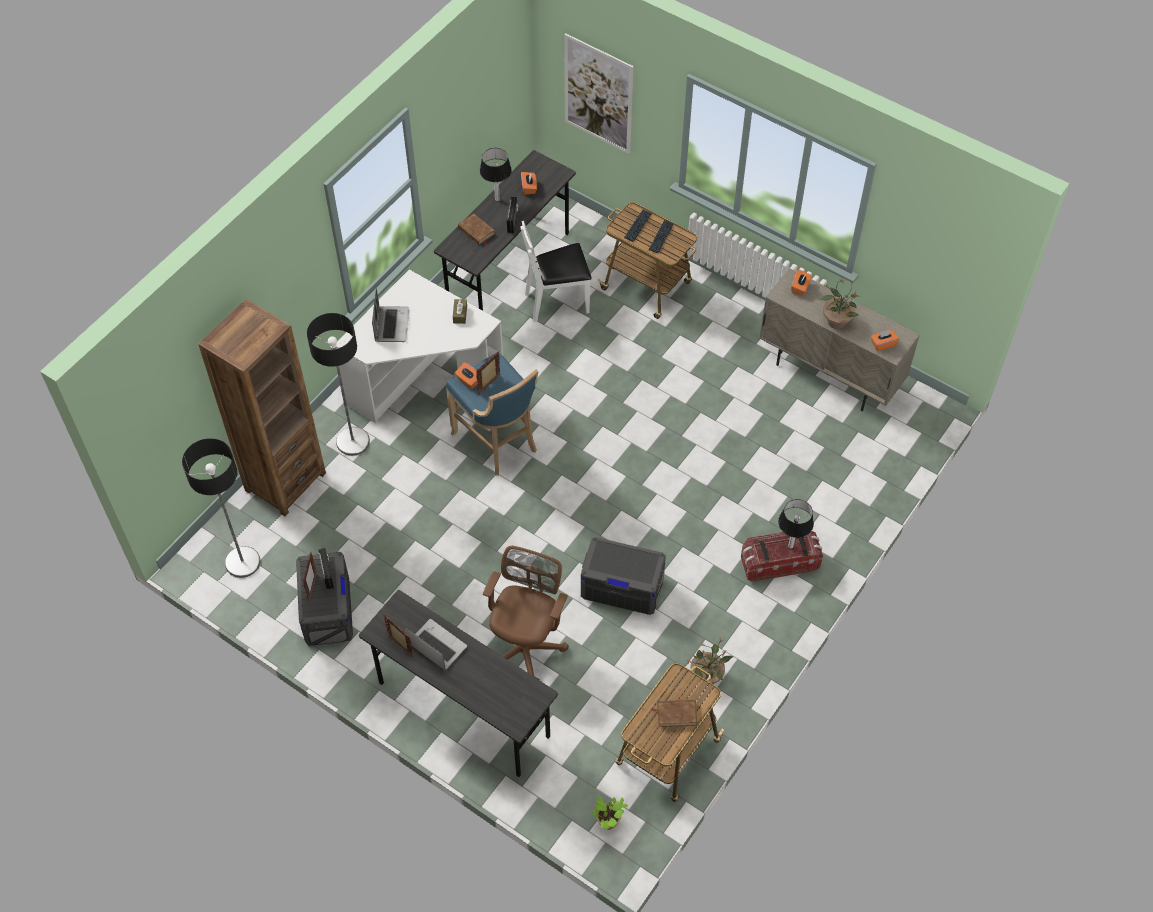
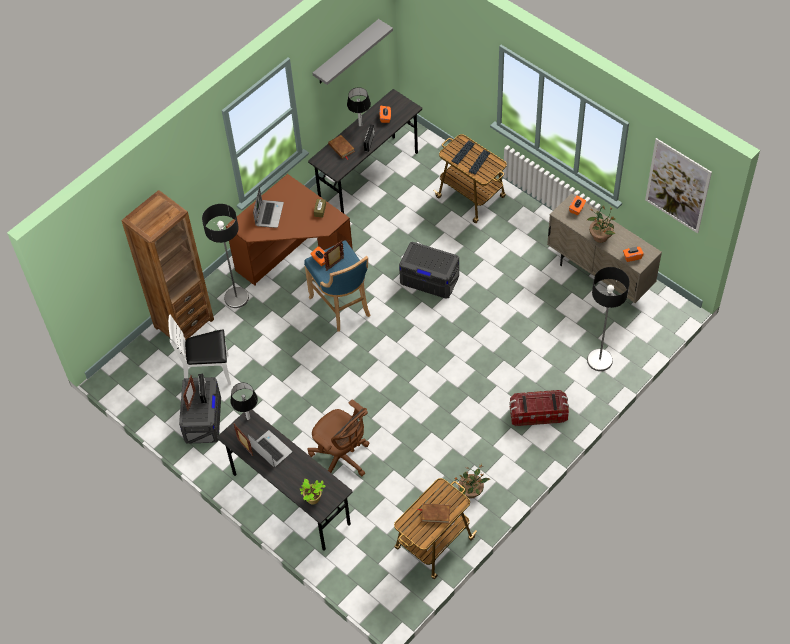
camera: 10 degrees right, 0 degrees up
(242, 562) = (146, 379): floor lamp -> floor lamp (599, 360)
(423, 384) = (293, 259): white desk -> brown desk
(476, 101) = (346, 53): none -> grey shelf
(525, 646) = (342, 458): brown office chair -> brown office chair turned 105 degrees clockwise
(557, 301) = (402, 204): white chair -> white chair (207, 372)
(598, 94) = (440, 52): picture -> picture (677, 186)
(608, 823) = (384, 589): potted plant -> potted plant (313, 499)
(622, 587) = (419, 421): grey storage box -> grey storage box (429, 279)
(791, 546) = (545, 402): table lamp -> table lamp (248, 418)

